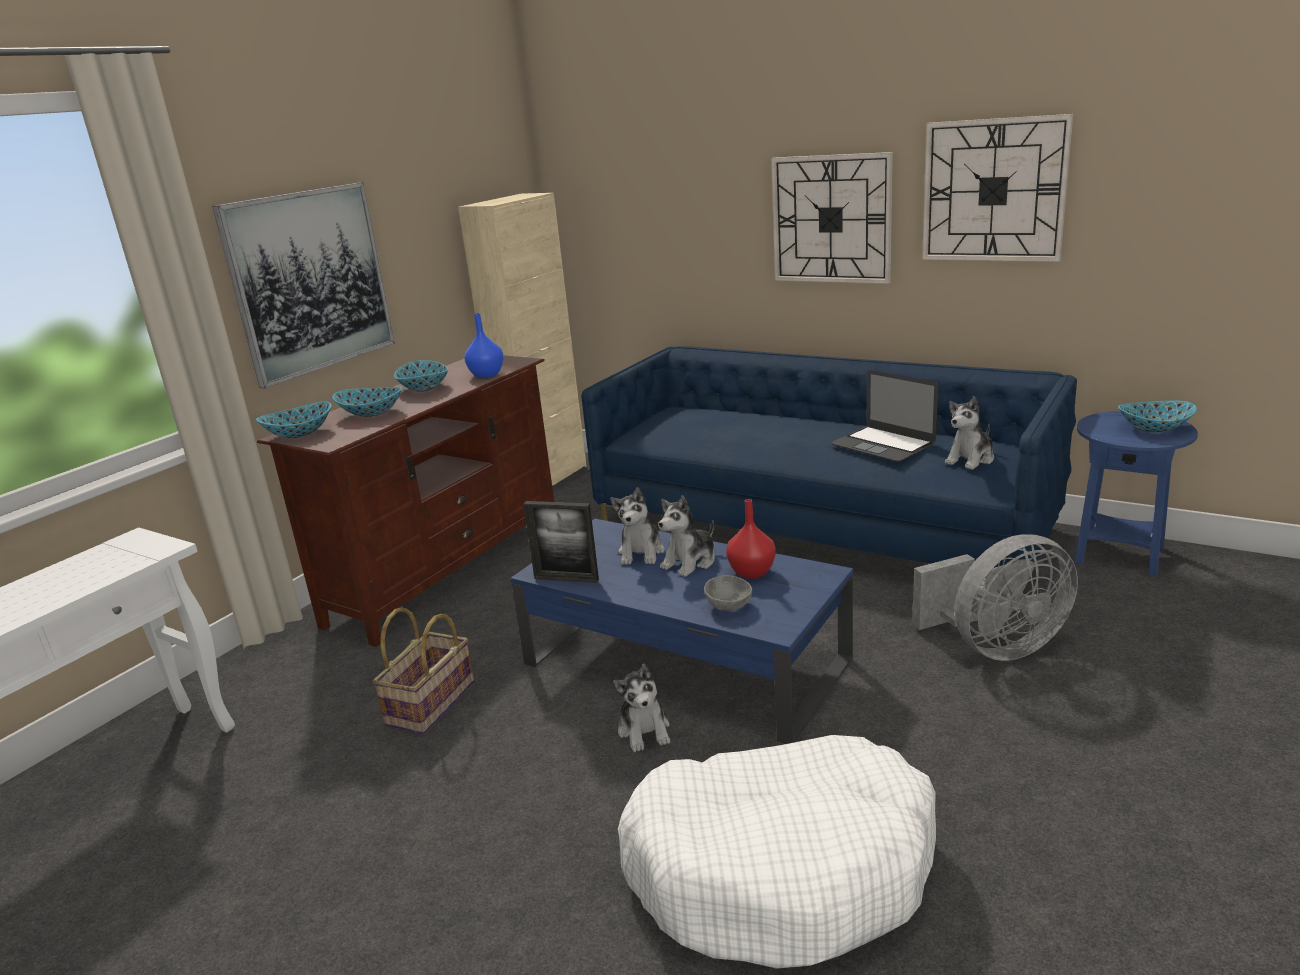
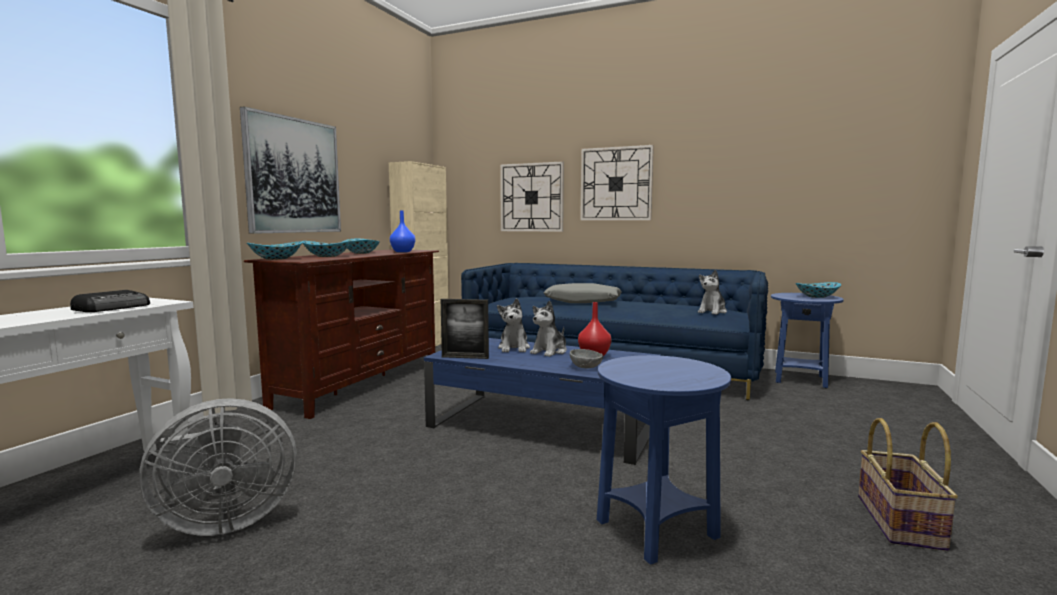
camera: 10 degrees left, 15 degrees down
(102, 571) = (114, 307): none -> radio
(432, 704) = (357, 447): basket -> basket (901, 522)
(644, 730) = (524, 458): plush toy -> none
(773, 430) = (583, 302): none -> grey pillow
(782, 868) = (656, 530): white dog bed -> blue side table
(883, 444) = (655, 306): laptop -> none
(993, 191) = (712, 166): wall clock -> wall clock (531, 197)
(996, 647) = (748, 417): grey fan -> grey fan (223, 522)

